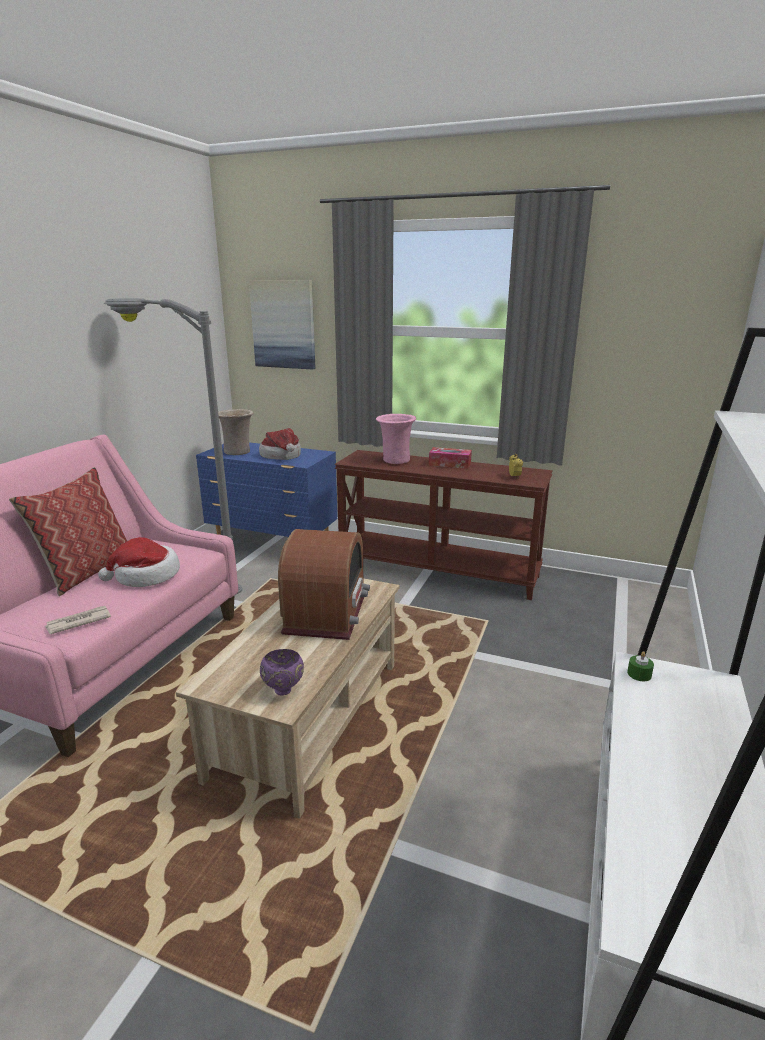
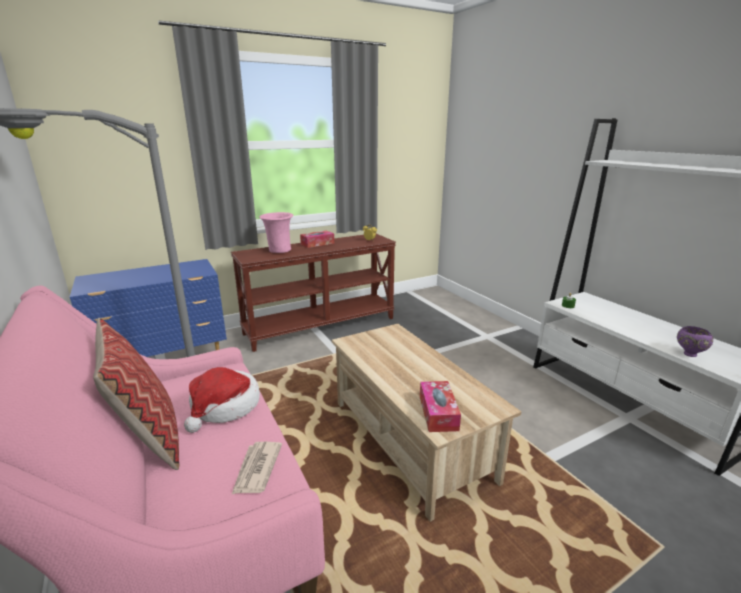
camera: 50 degrees left, 0 degrees up
(234, 672) = (438, 413): none -> tissue box
(237, 452) = (113, 282): beige vase -> none
(282, 456) = (170, 273): hat -> none
(283, 324) = (118, 145): picture -> none
(284, 690) = (479, 401): purple bowl -> purple bowl (689, 354)
(327, 613) = (402, 355): radio -> none

